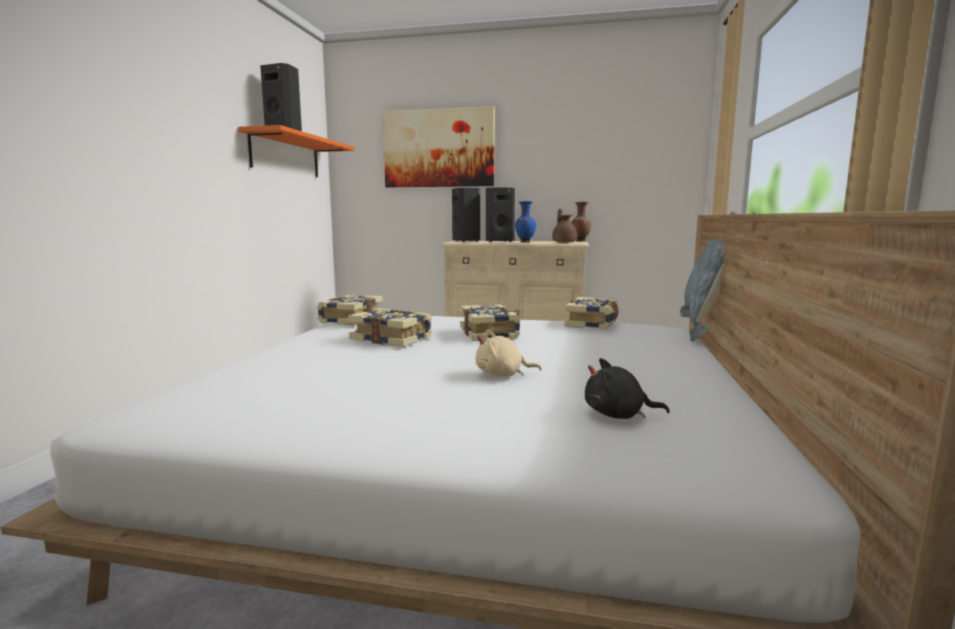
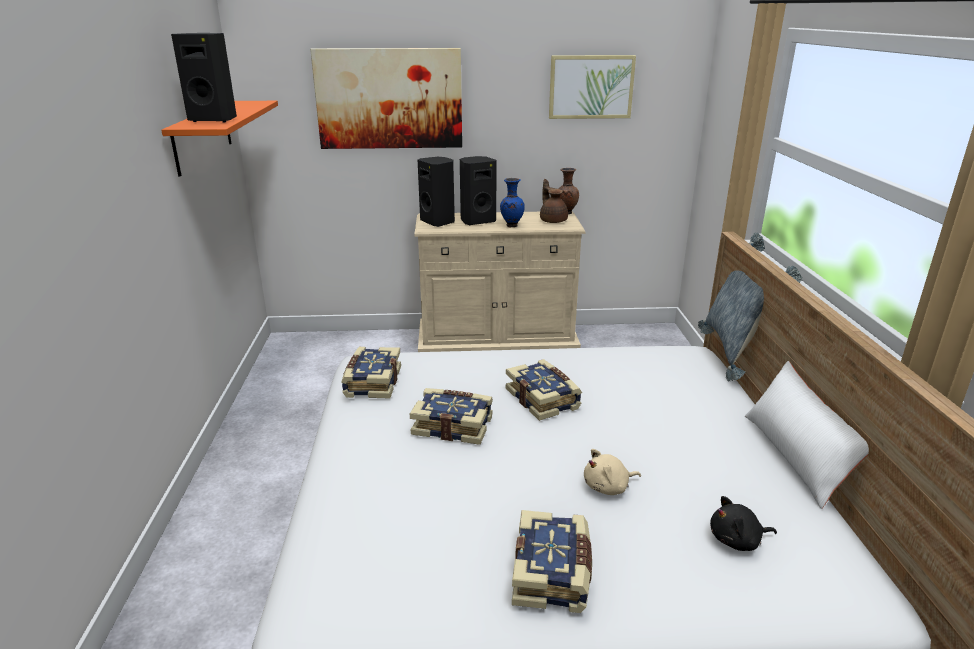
camera: 15 degrees left, 15 degrees up
(593, 324) = (627, 359): book -> book (553, 573)
(602, 135) = (591, 87): none -> picture
(738, 381) = (796, 456): none -> white pillow

